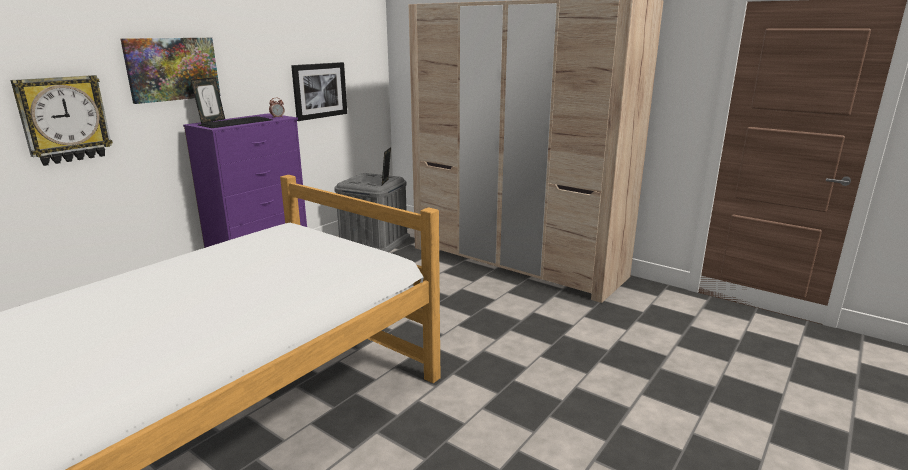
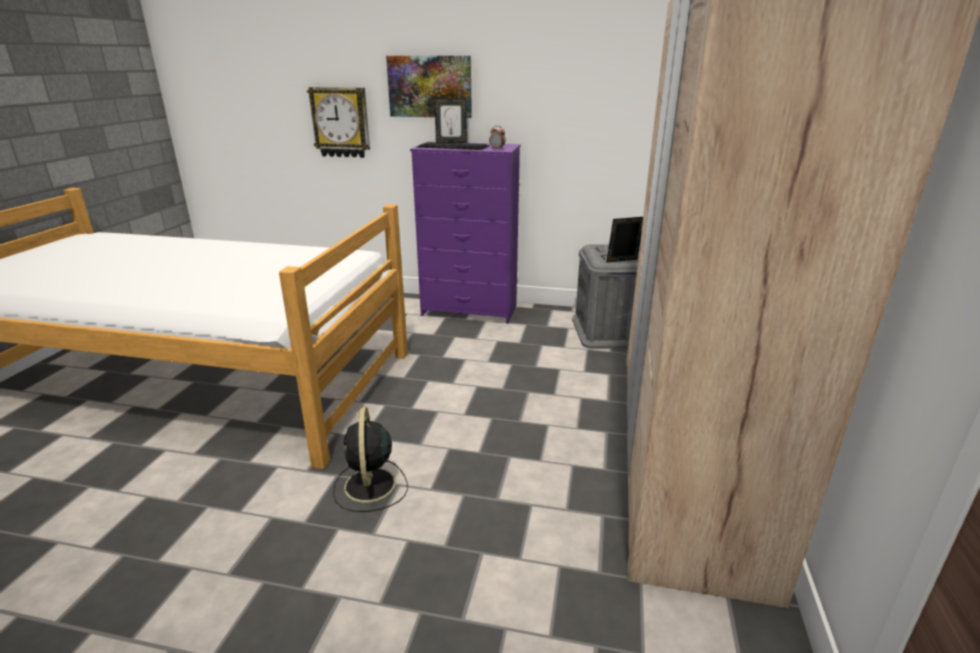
camera: 65 degrees right, 5 degrees up
(319, 90) = (606, 127): picture -> none
(477, 361) = (370, 486): none -> black fan

